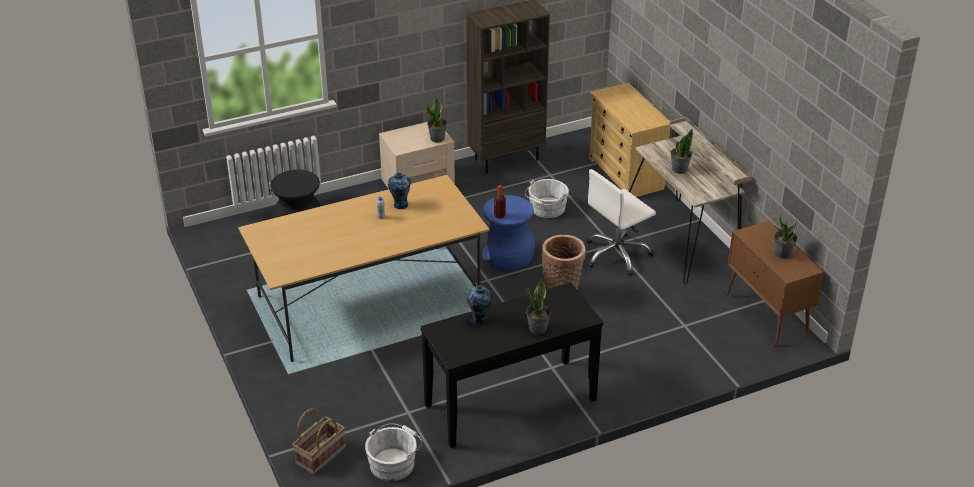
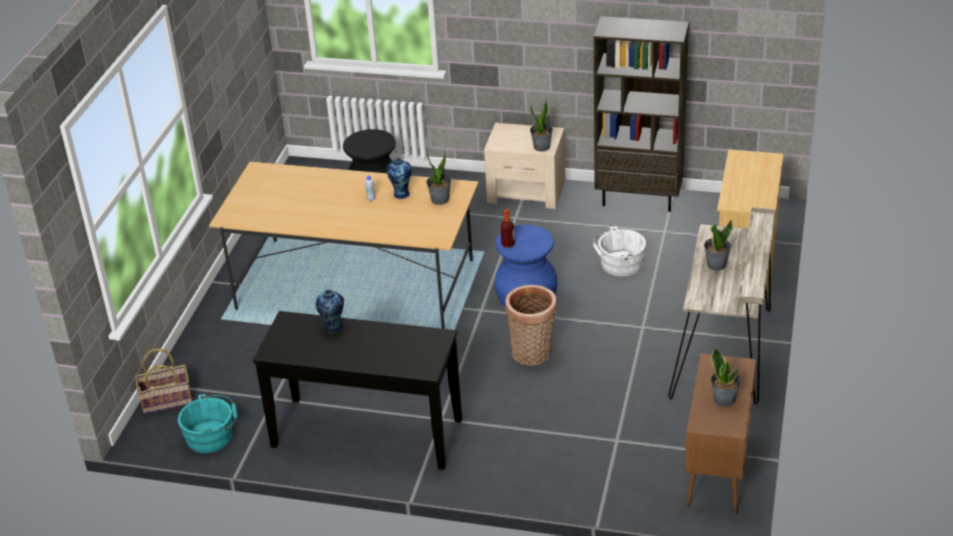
camera: 40 degrees right, 0 degrees up
(394, 463) = (212, 436): white bucket -> turquoise bucket
(538, 328) = (371, 359): potted plant -> potted plant (440, 200)
(617, 255) = (634, 339): white office chair -> none

